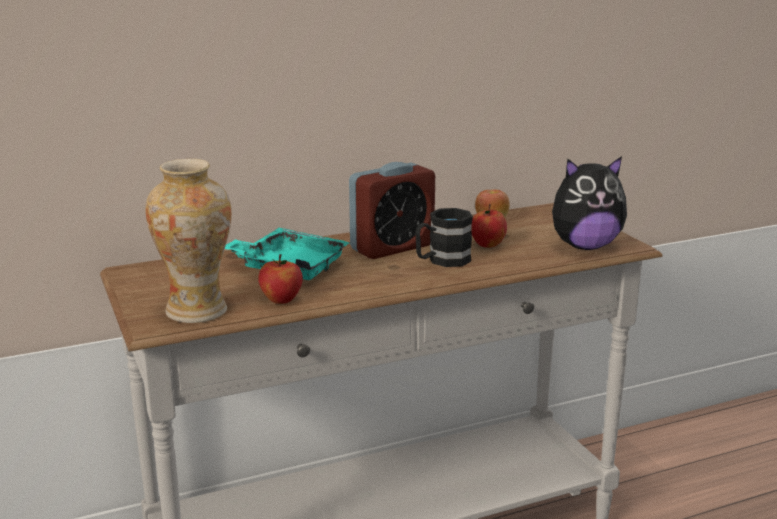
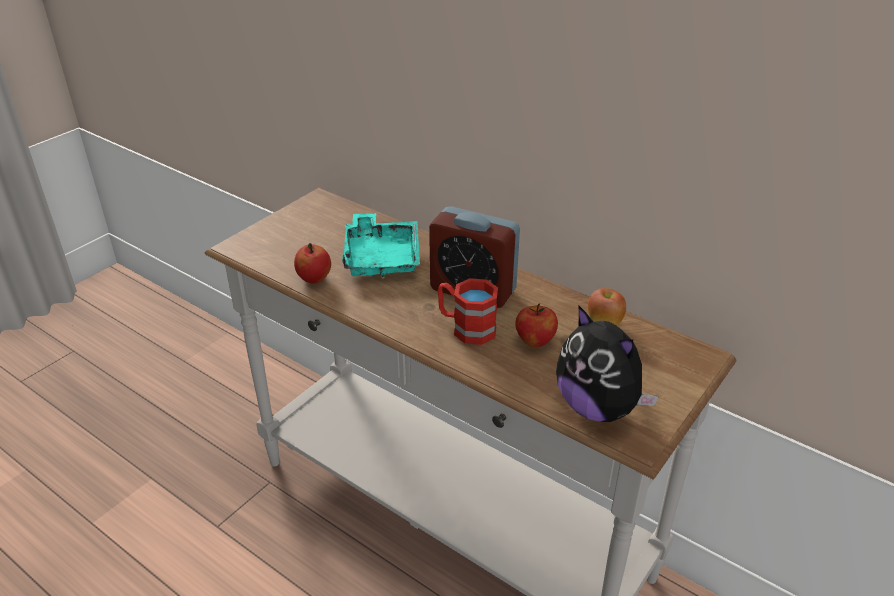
camera: 60 degrees right, 15 degrees up
(197, 311) = (268, 252): vase -> none
(442, 261) = (466, 327): black mug -> red mug

